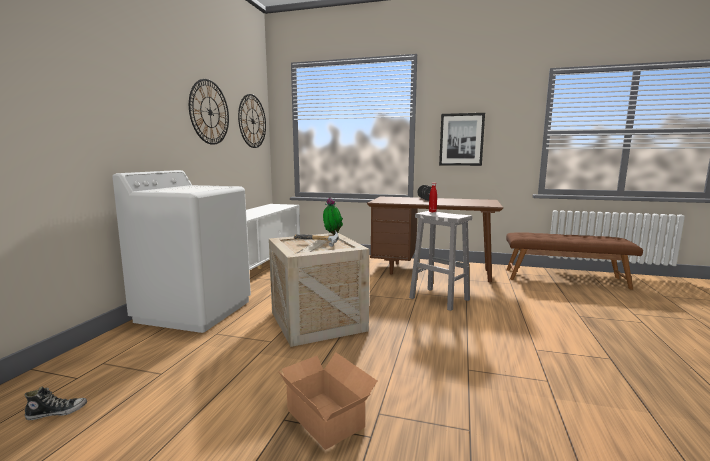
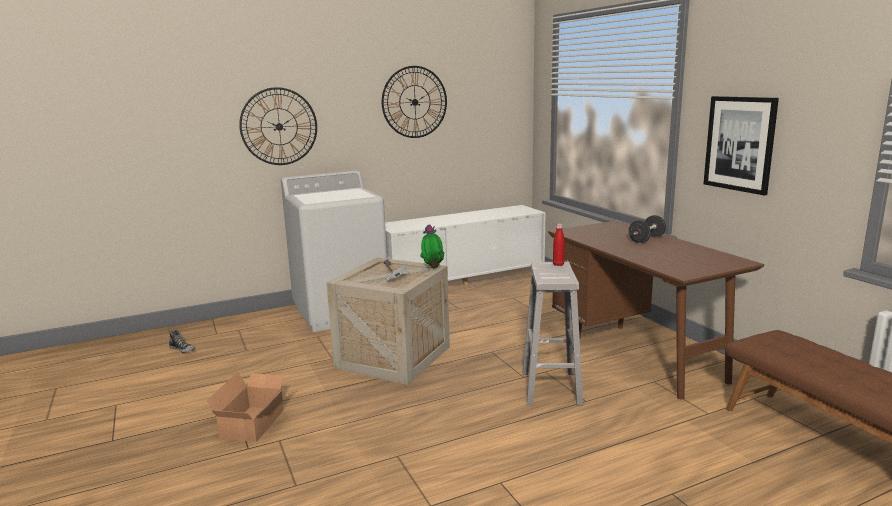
camera: 50 degrees right, 5 degrees up
(252, 121) = (494, 100): wall clock -> wall clock (279, 126)

